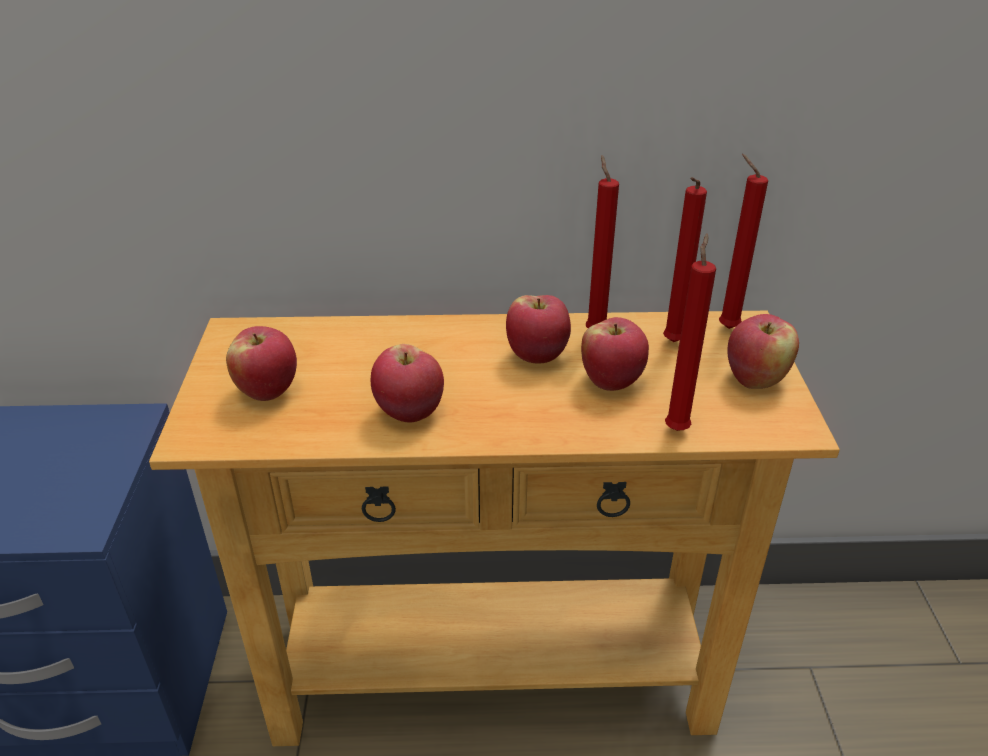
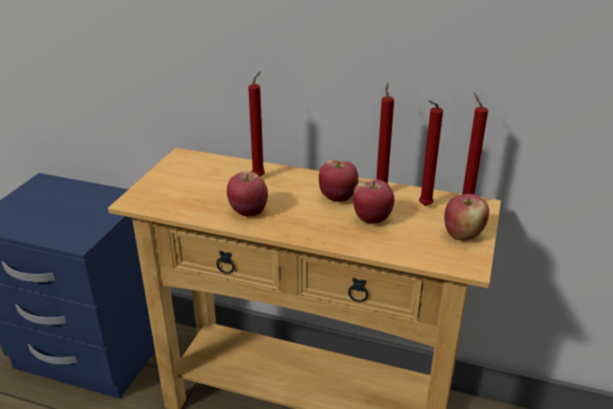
camera: 20 degrees right, 5 degrees down
(267, 391) = (182, 187): apple -> none
(677, 427) = (394, 250): red candle -> red candle (259, 176)

